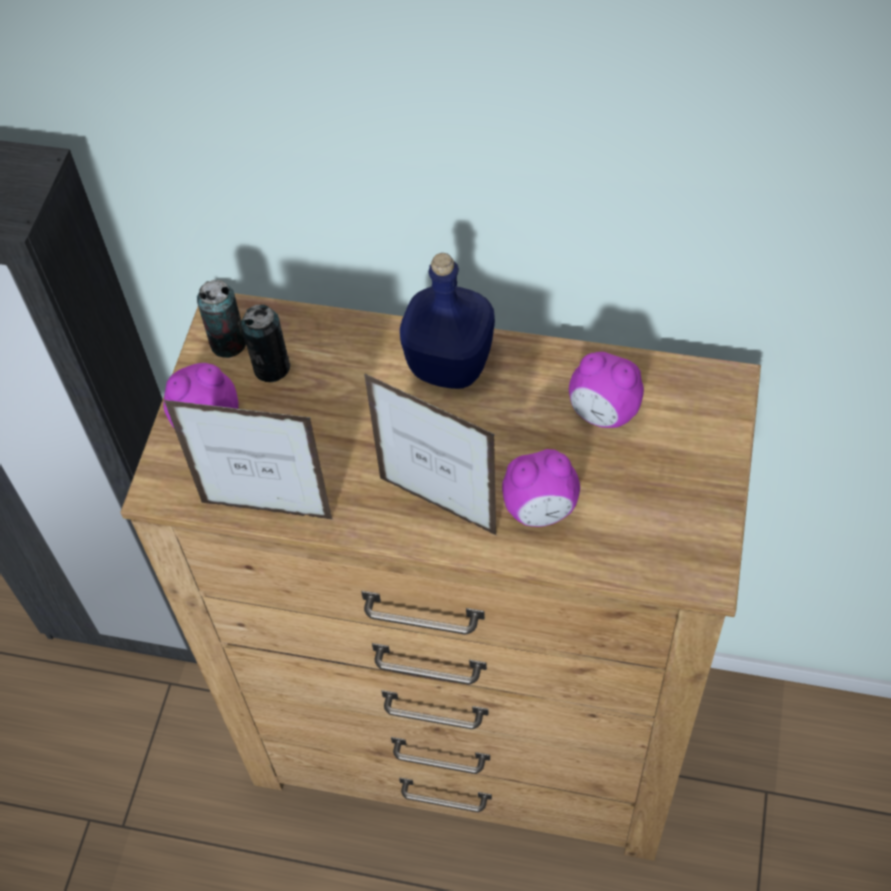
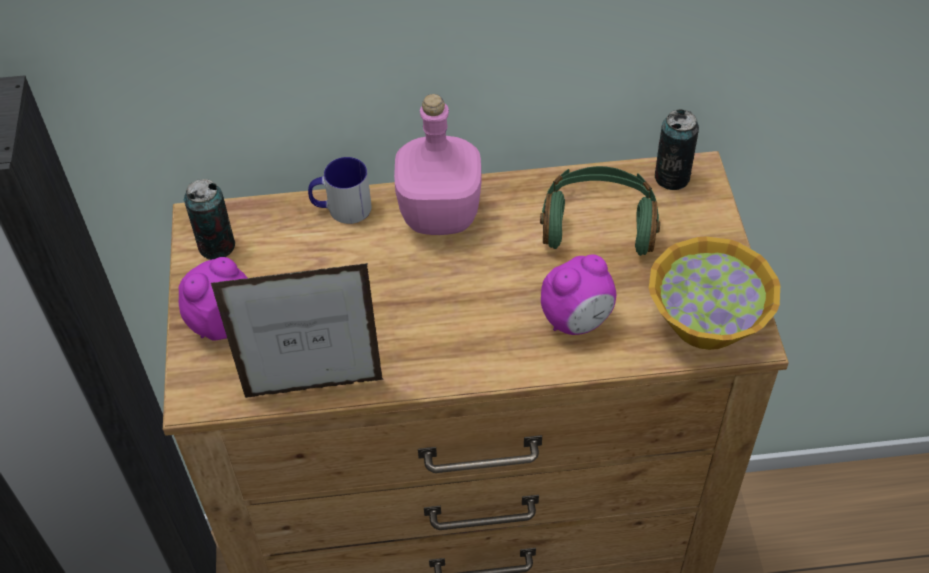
camera: 20 degrees left, 5 degrees down
(271, 367) = (268, 257): can -> can (672, 177)
(357, 334) = (341, 208): none -> mug
(437, 506) = (479, 342): picture frame -> none
(450, 363) = (439, 213): blue bottle -> pink bottle
(603, 413) = (599, 223): alarm clock -> green headphones
(670, 545) = (707, 320): none -> bowl

